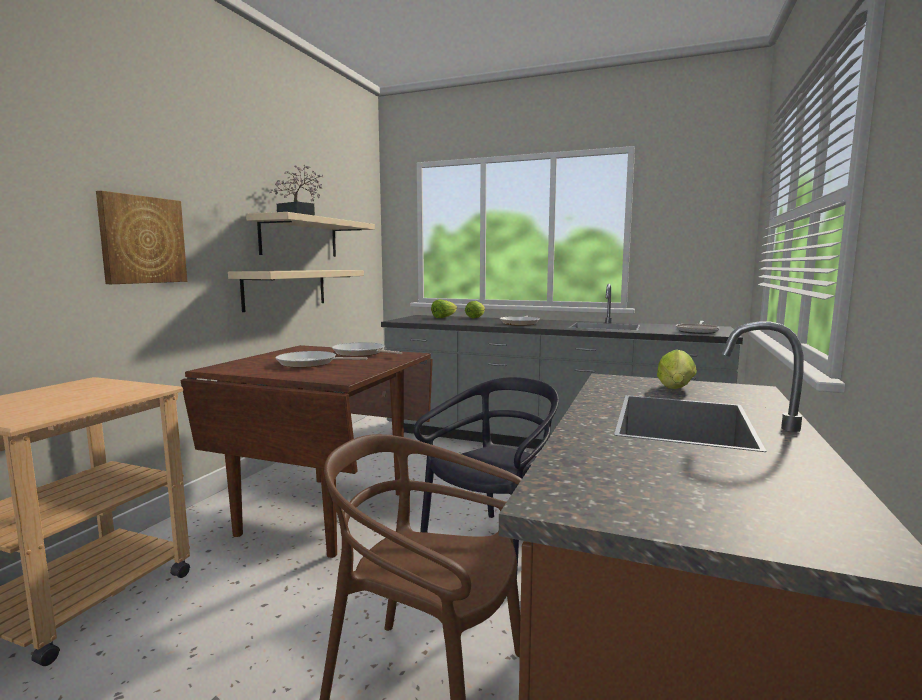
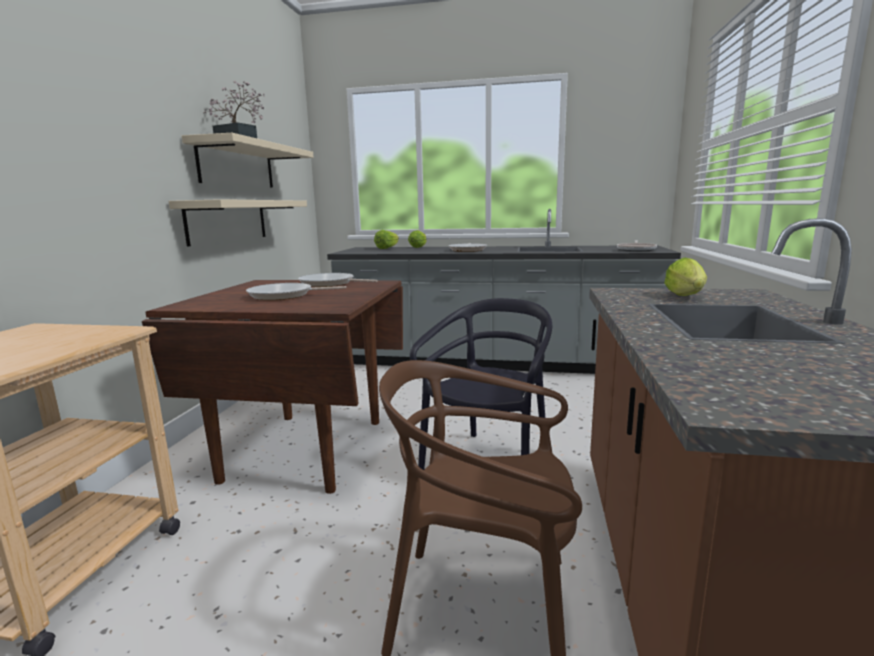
camera: 10 degrees left, 5 degrees up
(142, 240) = (72, 160): picture -> none

